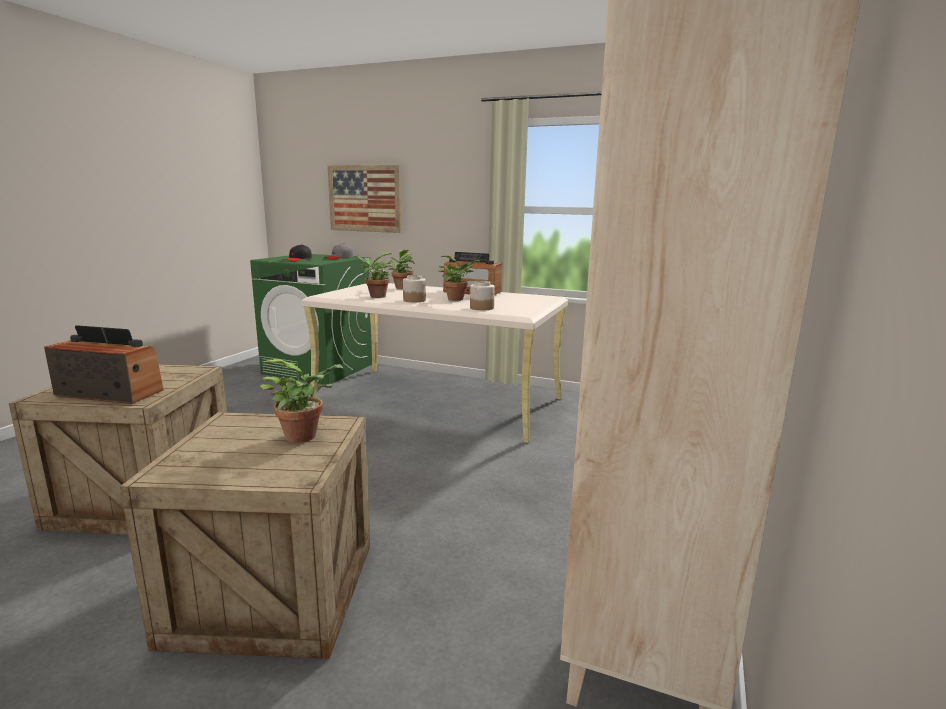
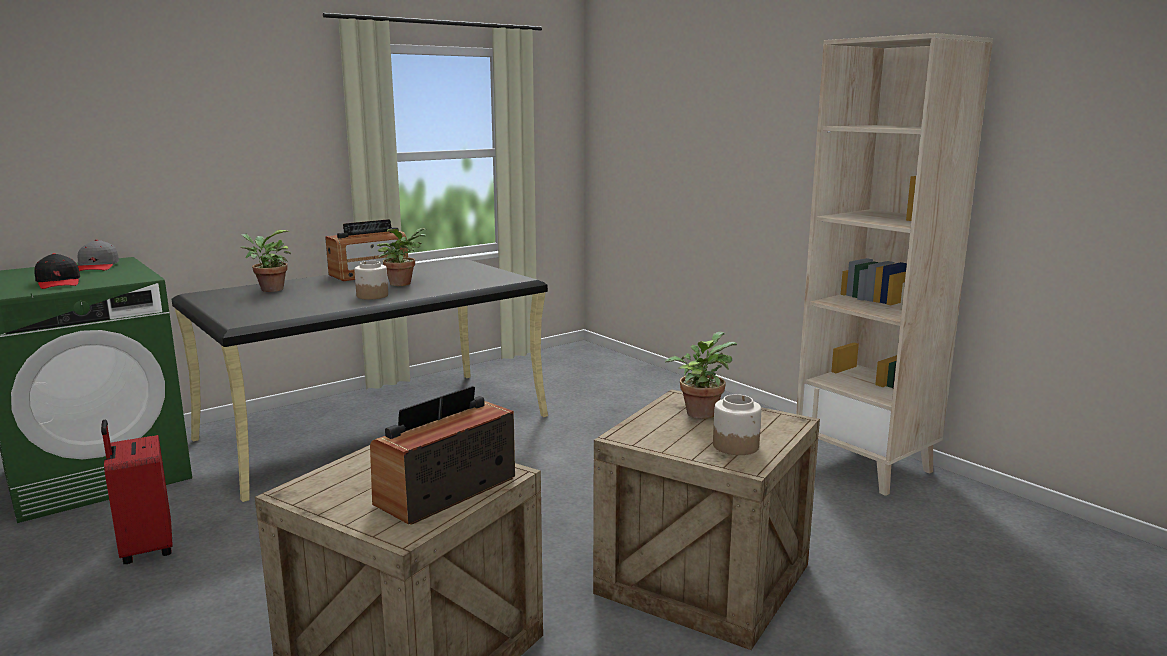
camera: 60 degrees left, 0 degrees up
(246, 401) = (145, 549): none -> red suitcase
(364, 198) = (108, 157): picture -> none
(375, 296) = (309, 305): potted plant -> none
(439, 400) = (377, 427): beige desk -> black desk
(482, 308) = (467, 283): jar -> jar (736, 446)

